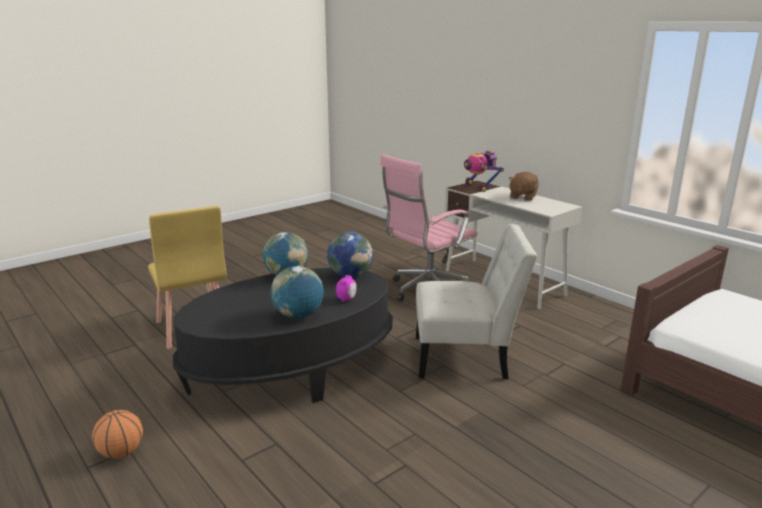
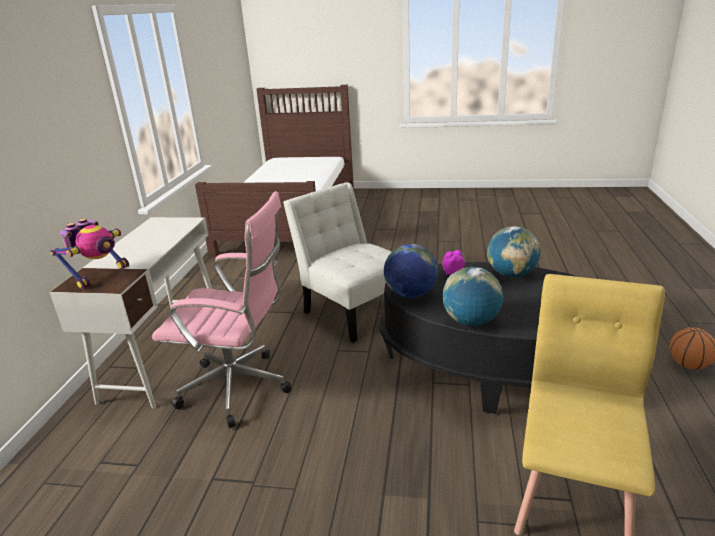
camera: 130 degrees left, 5 degrees up
(522, 197) = (135, 244): brown plush toy -> none

